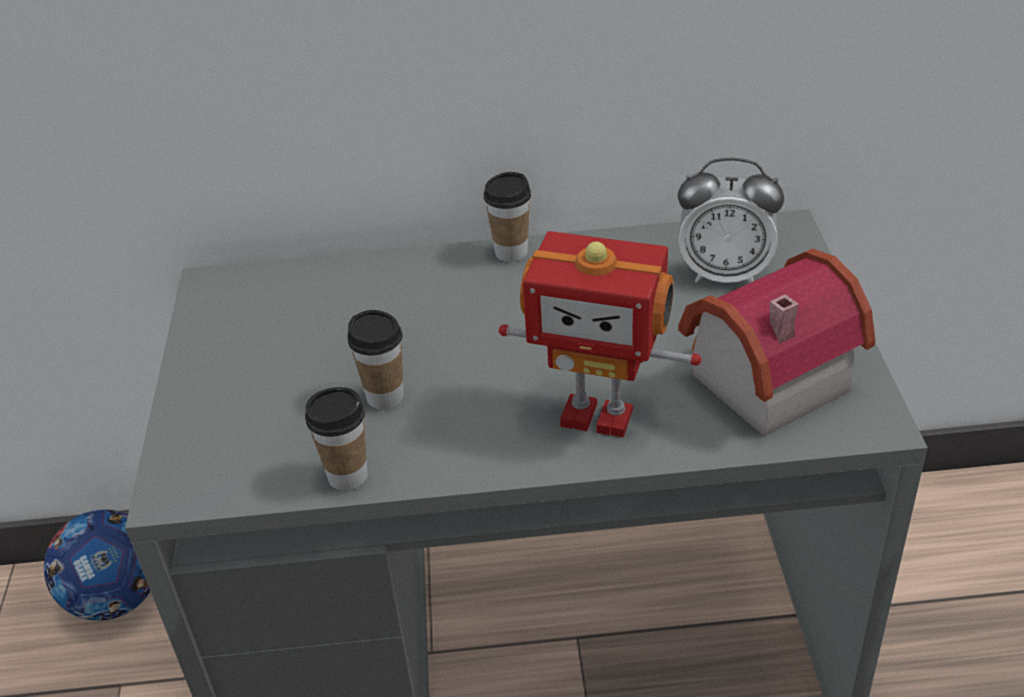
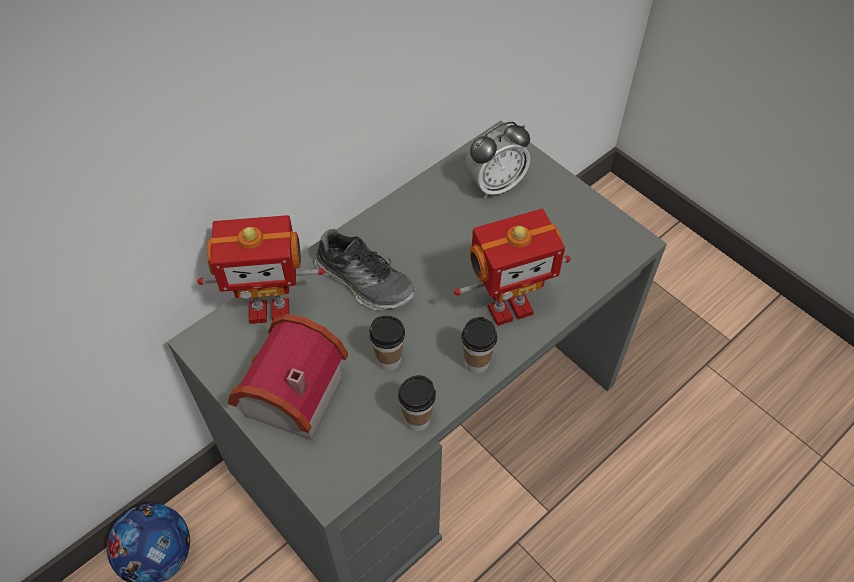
camera: 40 degrees left, 15 degrees up
(313, 285) = (269, 309): none -> toy robot
(446, 305) = (364, 281): none -> shoe
(511, 252) = (367, 226): cup -> cup (476, 363)
(760, 379) = (566, 244): toy house -> toy house (287, 397)

